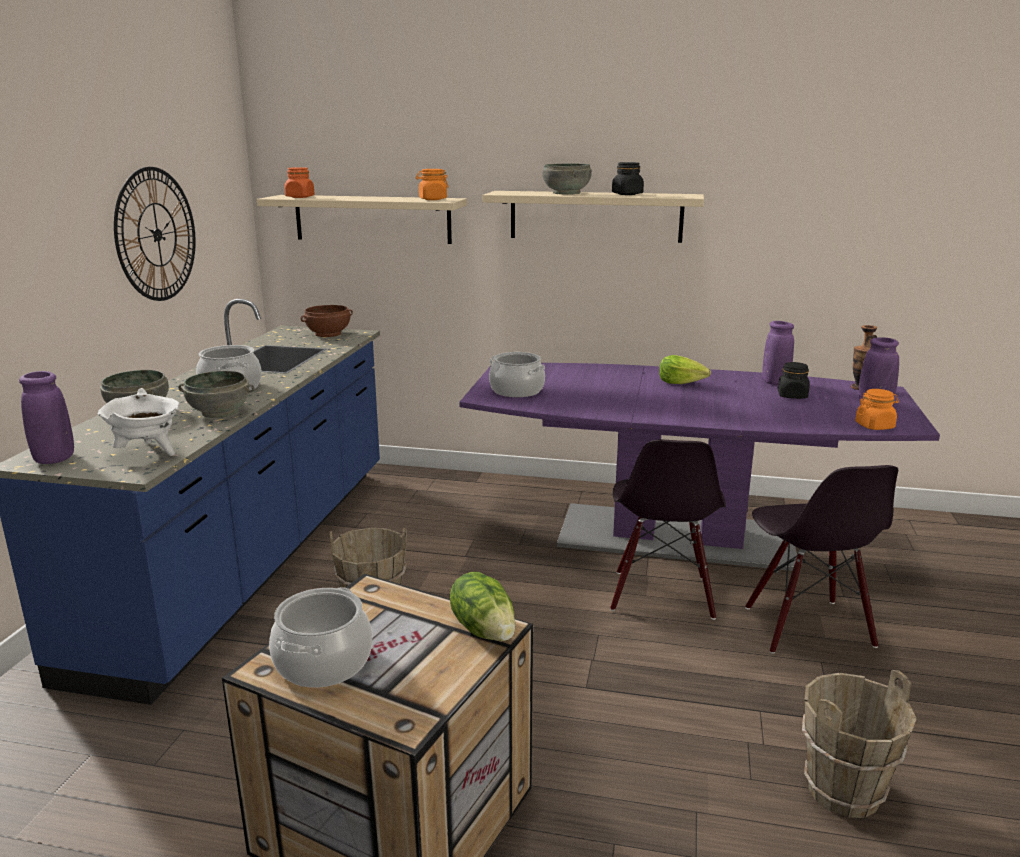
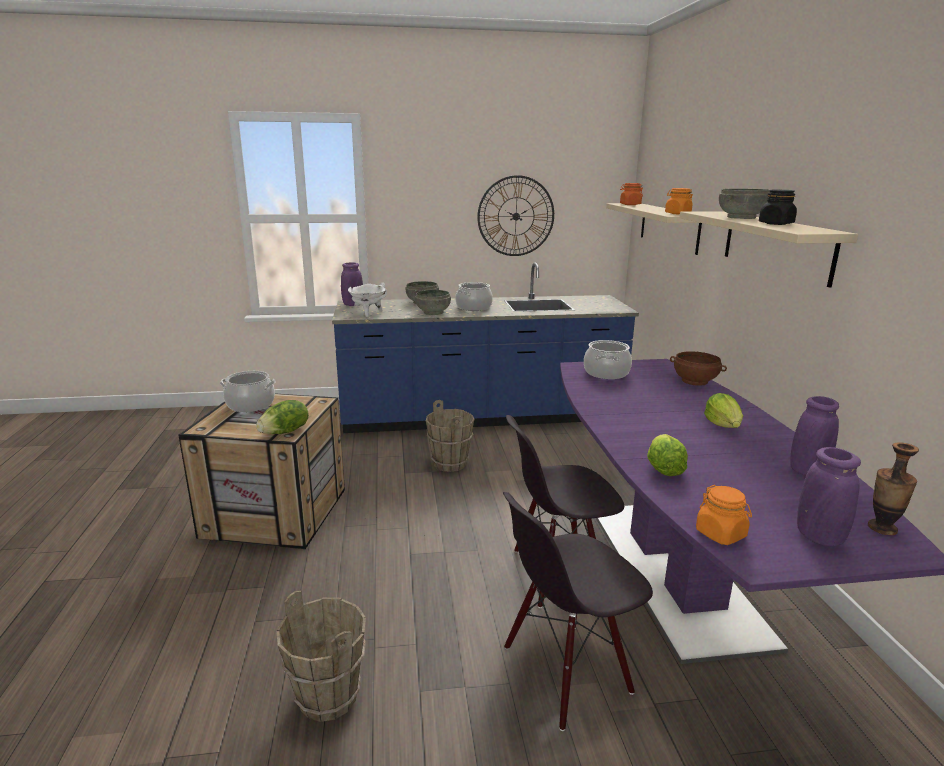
camera: 70 degrees right, 0 degrees up
(328, 334) = (607, 305): brown bowl -> brown bowl (694, 381)
(761, 418) = (664, 467): none -> lettuce
(792, 396) = (769, 482): black jar -> none

